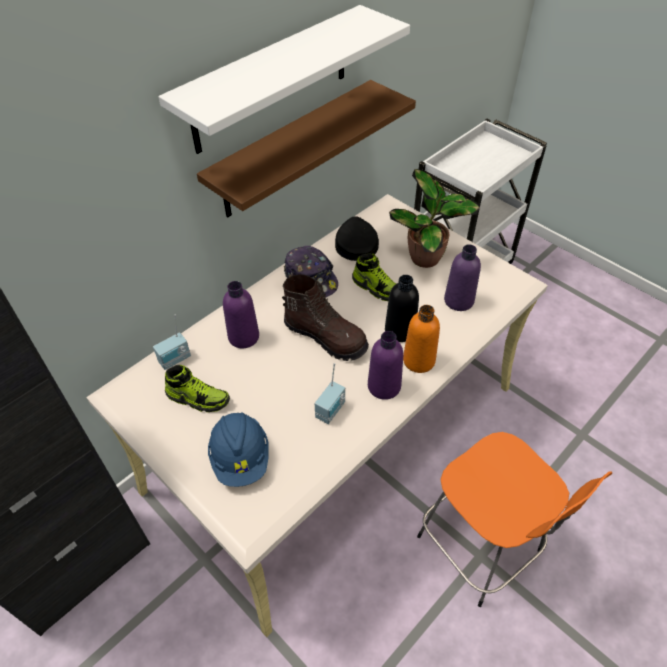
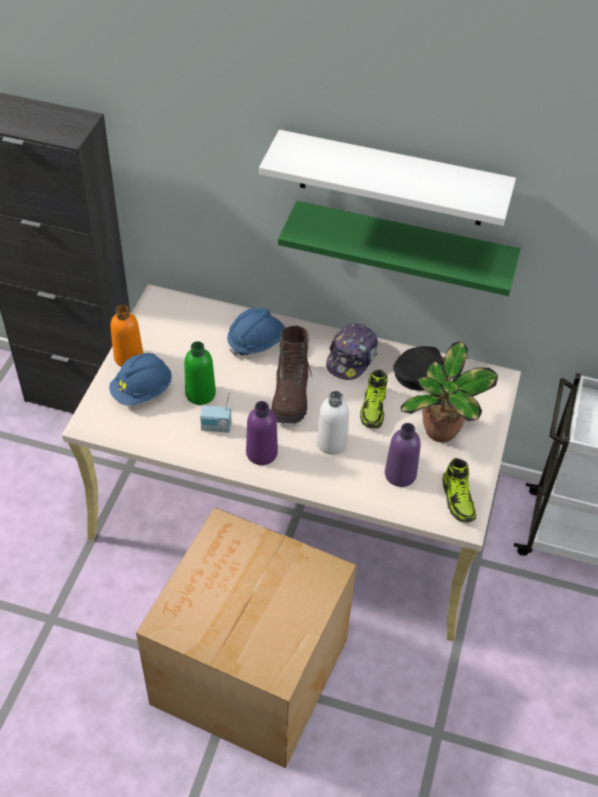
camera: 60 degrees right, 0 degrees up
(175, 360) = (207, 313): radio -> none
(198, 398) = (180, 343): shoe -> shoe (458, 499)
(243, 337) = (256, 342): purple bottle -> blue hard hat
(279, 407) = (200, 394): none -> green bottle
(292, 150) = (403, 247): brown shelf -> green shelf
(400, 331) = (331, 443): black bottle -> white bottle
(419, 360) = (305, 467): orange bottle -> orange bottle (129, 357)
(481, 547) = (247, 672): orange stool -> cardboard box

